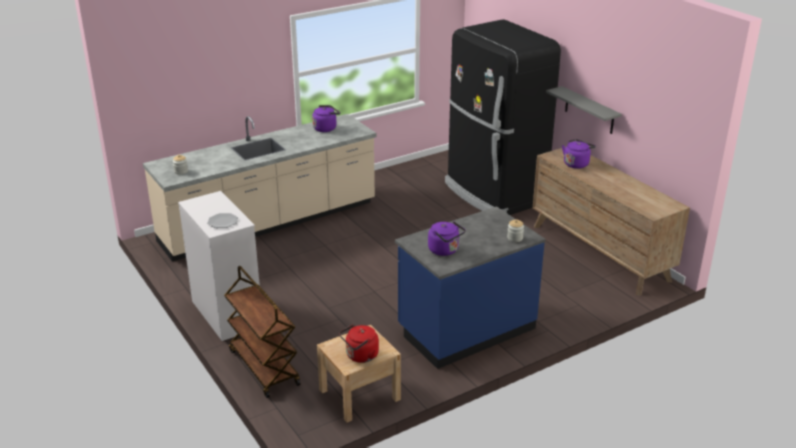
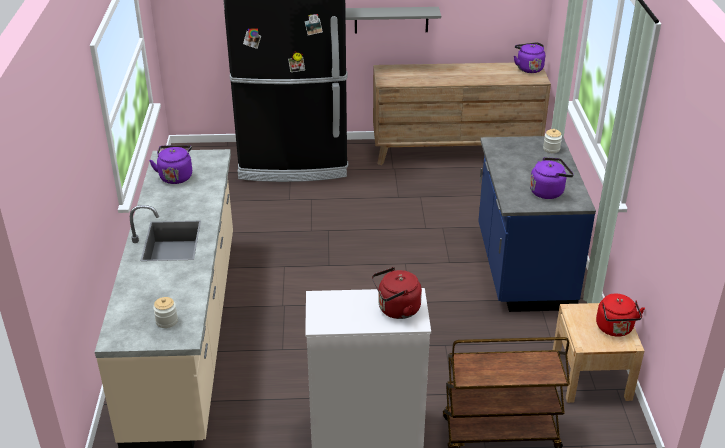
camera: 60 degrees left, 5 degrees up
(223, 221) = (396, 310): plate -> red kettle
(576, 164) = (415, 76): purple kettle -> purple kettle (528, 68)

